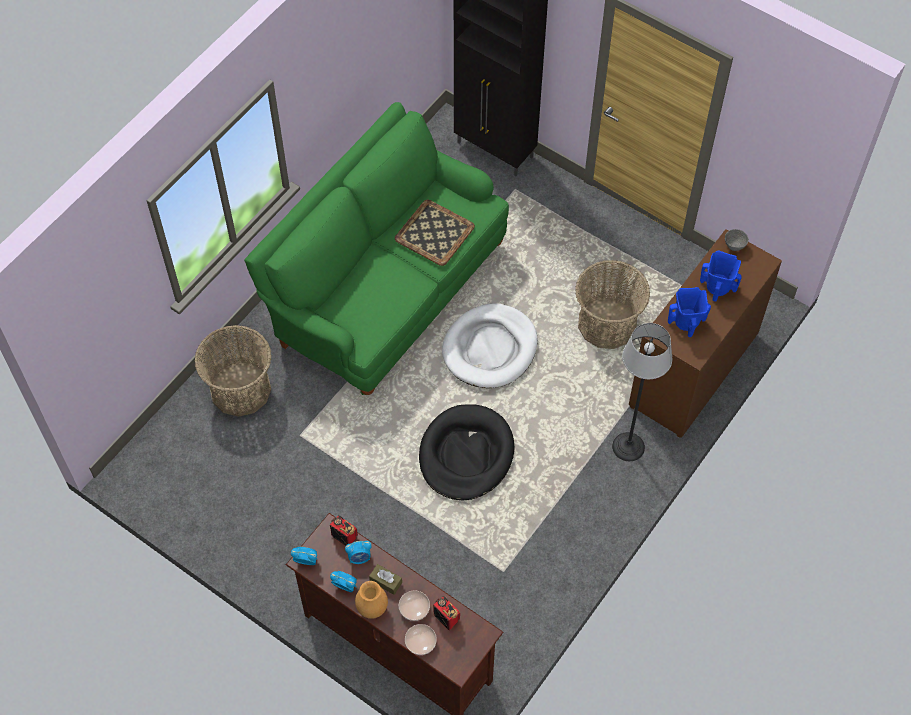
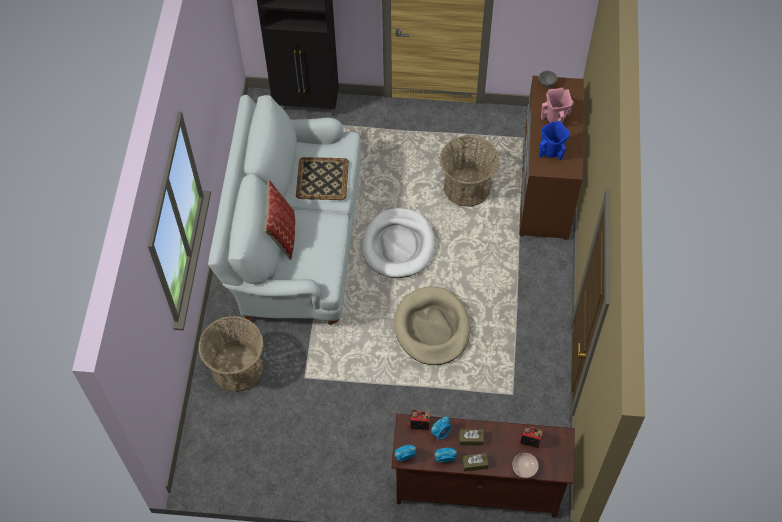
camera: 30 degrees left, 0 degrees up
(354, 271) = (282, 235): none -> pillow
(371, 609) = (474, 464): brown vase -> brown tissue box
(385, 289) = (295, 241): green sofa -> white sofa
(415, 609) = (504, 446): bowl -> none
(466, 454) = (432, 328): black dog bed -> beige dog bed
(628, 447) = (537, 264): floor lamp -> none
(717, 288) = (555, 117): blue vase -> pink vase

